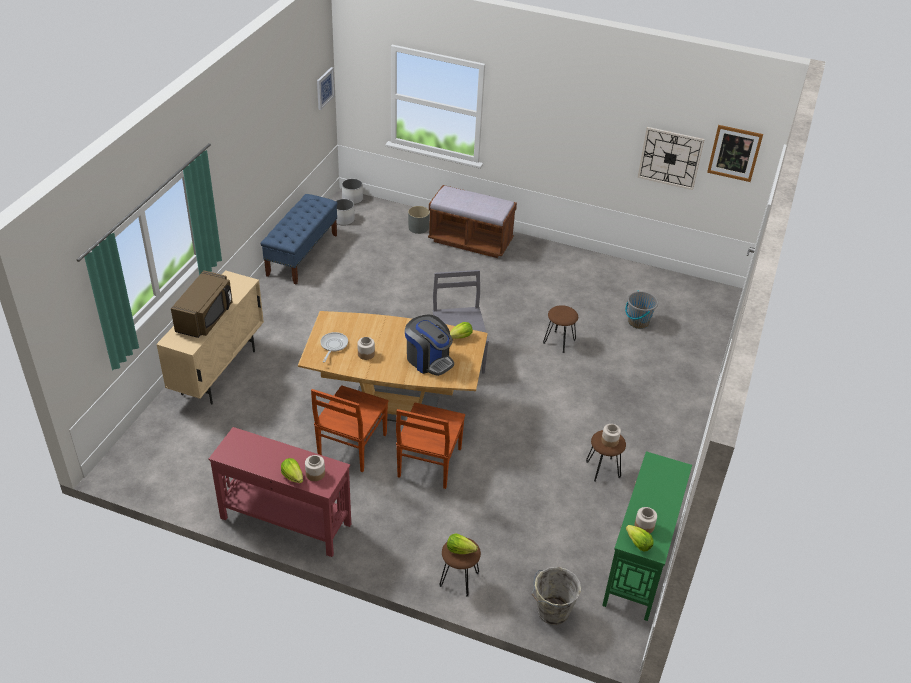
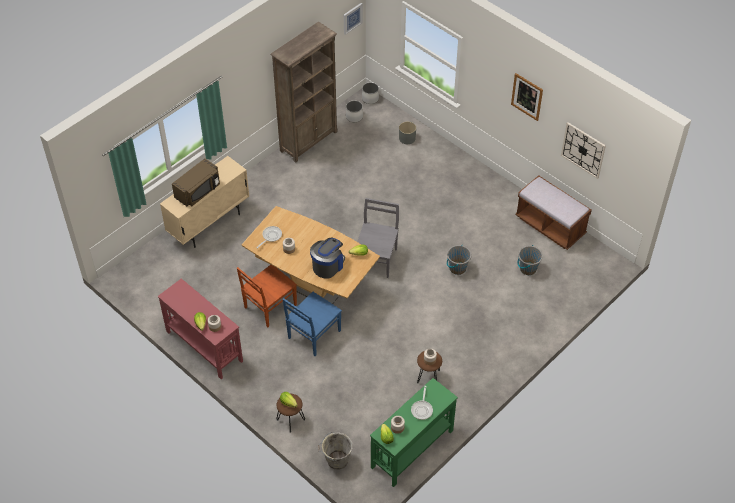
camera: 25 degrees right, 10 degrees up
(302, 254) = (309, 141): blue bench -> brown bookcase
(428, 360) = (328, 265): coffee machine -> coffee machine turned 120 degrees counterclockwise
(429, 464) = (313, 335): brown chair -> blue chair
(470, 241) = (440, 161): brown bench -> brown bench (550, 226)
(559, 342) = (457, 268): brown stool -> grey bucket
(659, 493) = (422, 409): none -> frying pan
(734, 153) = (625, 163): picture -> picture (527, 96)

